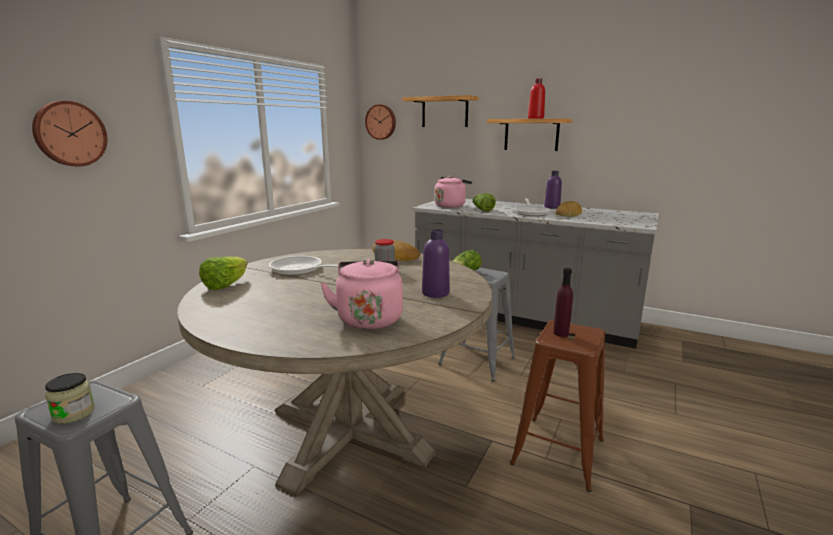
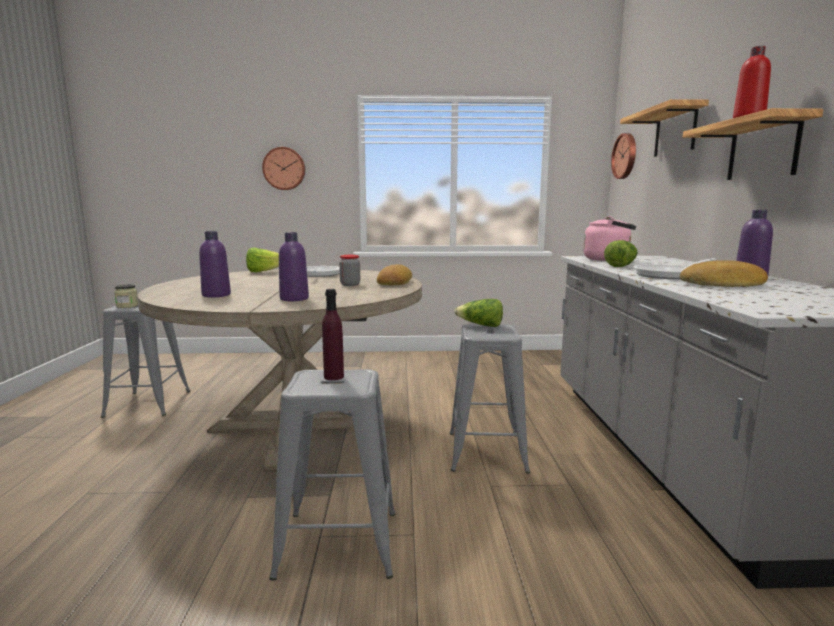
camera: 60 degrees right, 5 degrees down
(369, 318) = (216, 295): pink kettle -> purple bottle
(558, 451) = (339, 543): brown stool -> grey stool

